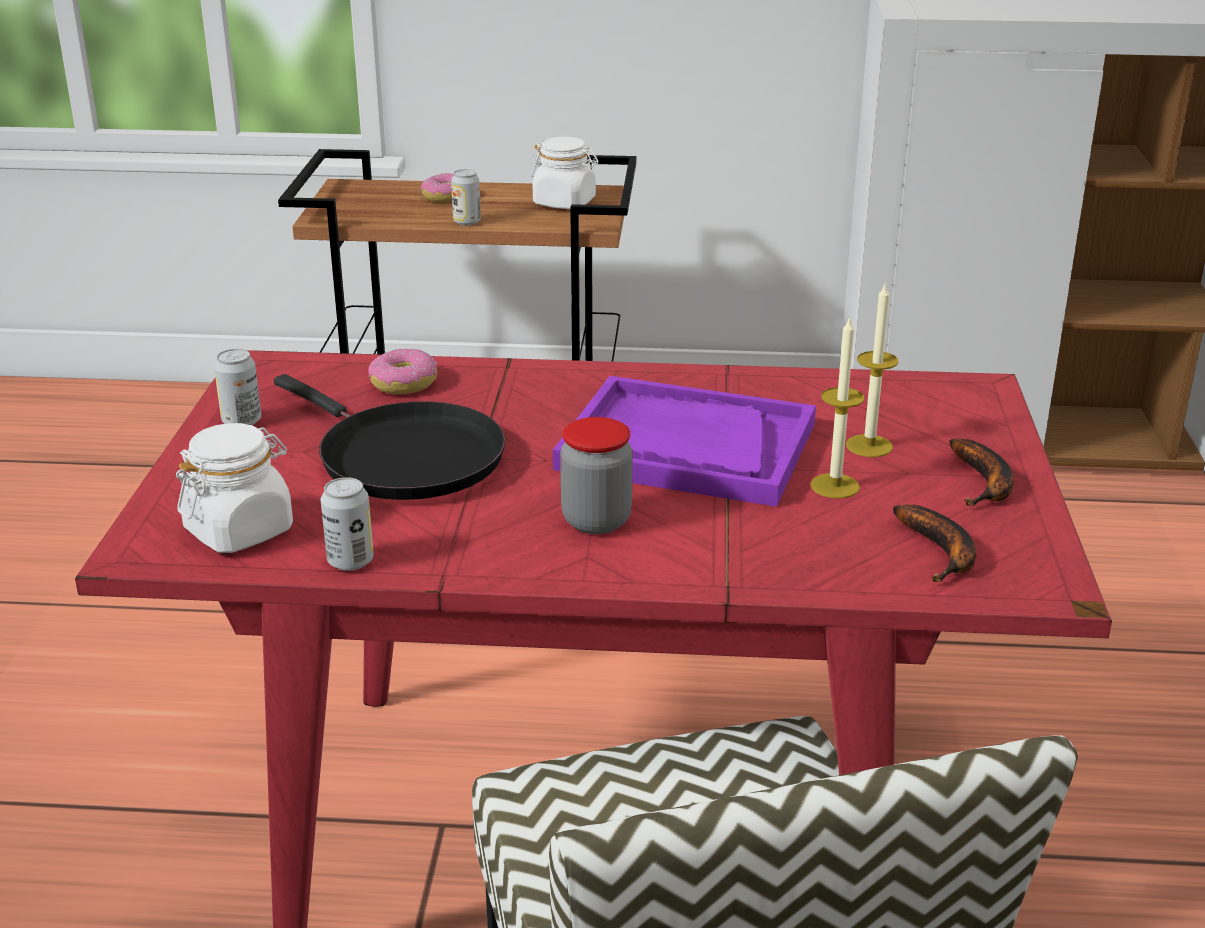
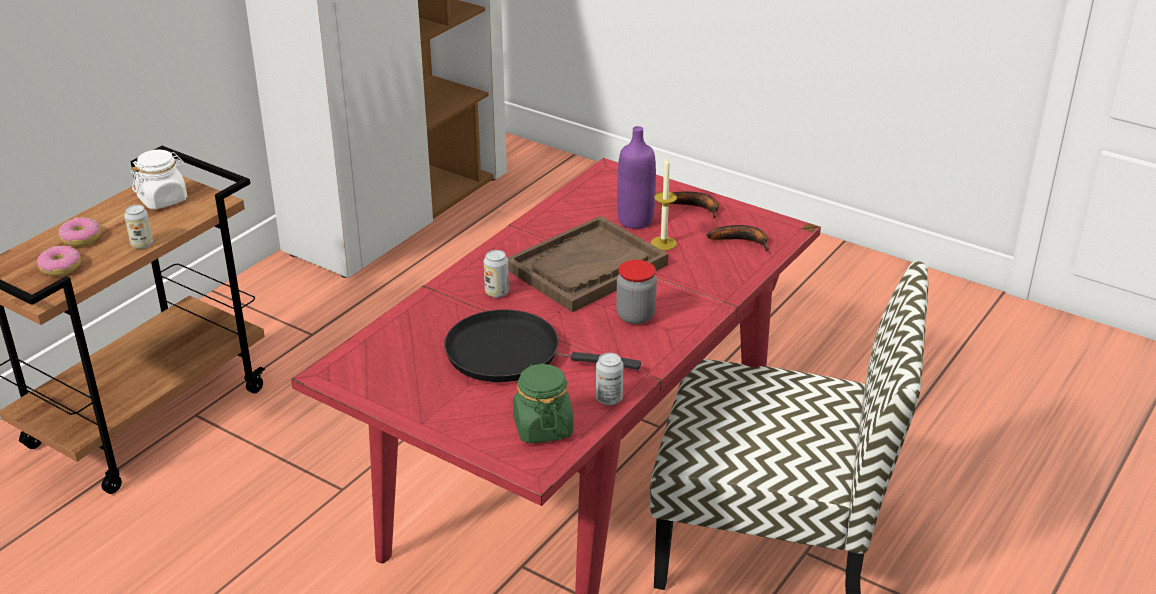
camera: 60 degrees left, 5 degrees up
(240, 530) = (542, 427): white jar -> green jar
(242, 421) = (405, 398): can -> can (497, 292)
(403, 383) = (417, 329): donut -> donut (60, 267)
(403, 457) = (511, 354): black frying pan -> black frying pan turned 150 degrees counterclockwise
(686, 447) = (587, 267): purple tray -> brown tray
(869, 446) = (635, 220): candle -> purple bottle

